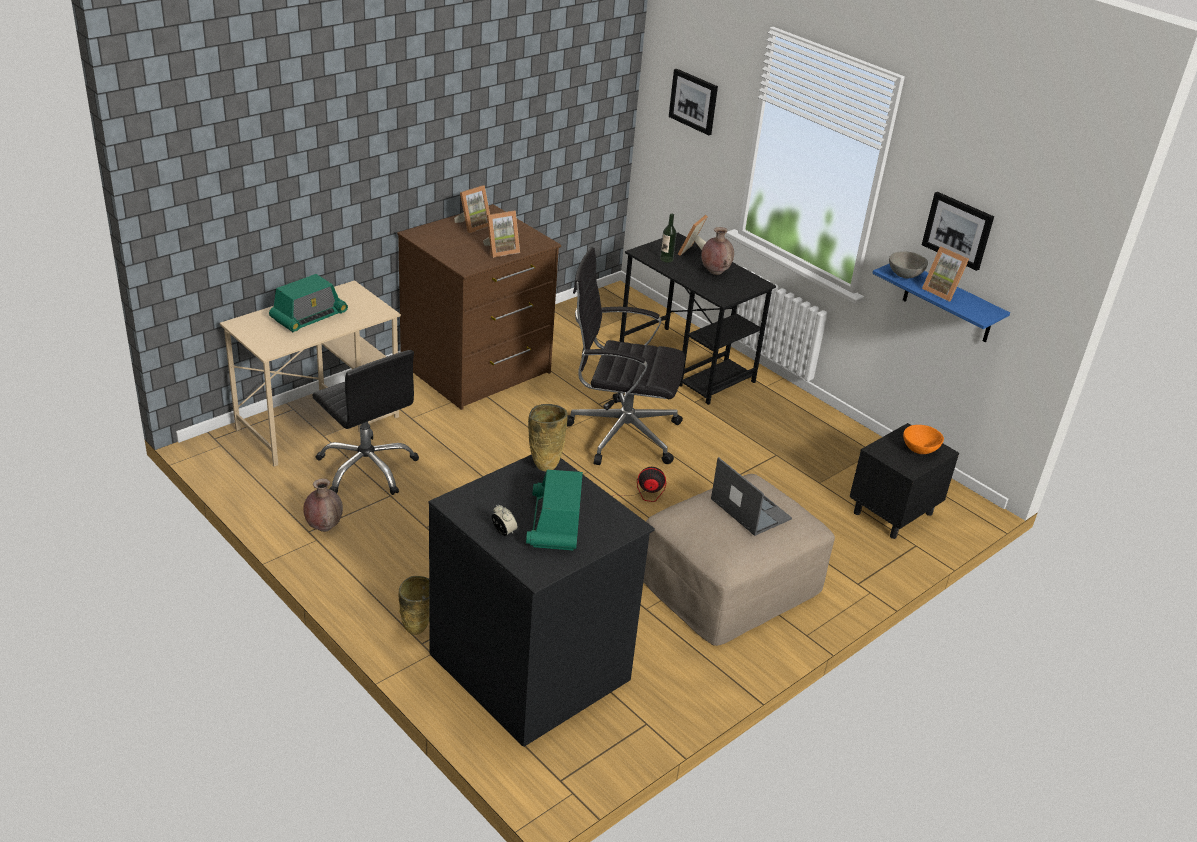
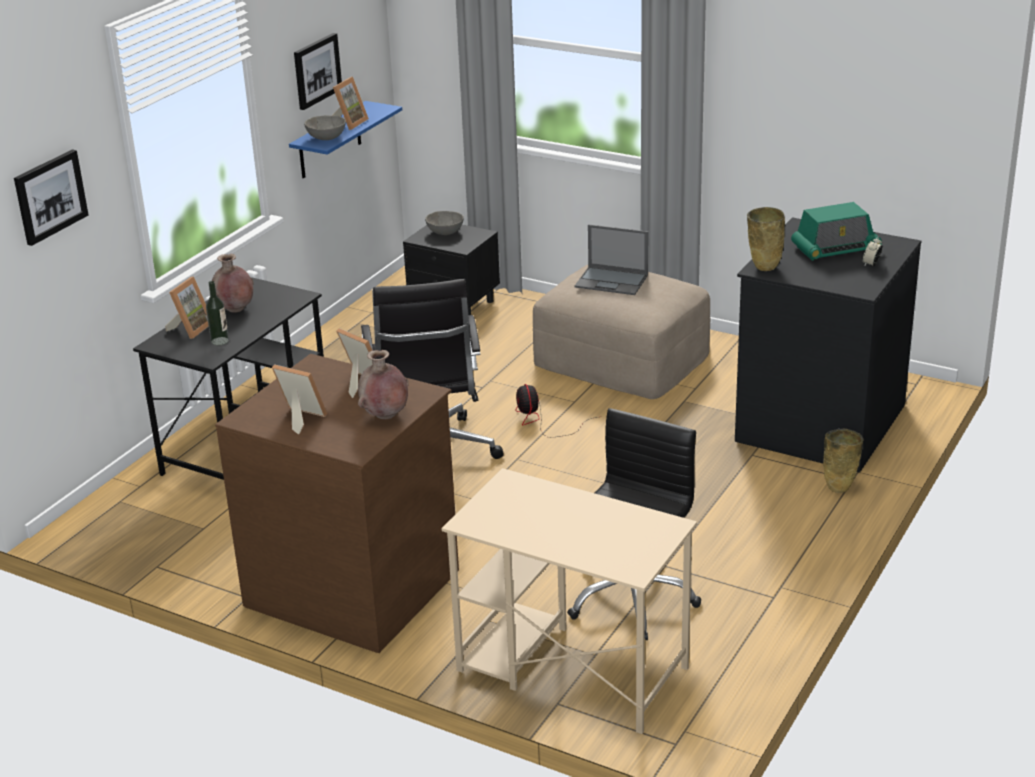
camera: 105 degrees left, 5 degrees down
(309, 317) = (568, 526): radio -> none
(324, 526) = (756, 590): brown vase -> brown vase (385, 416)
(694, 253) = (190, 329): picture frame -> picture frame turned 75 degrees counterclockwise
(749, 508) = (612, 281): laptop -> laptop turned 105 degrees counterclockwise
(920, 449) = (444, 232): orange bowl -> grey bowl

